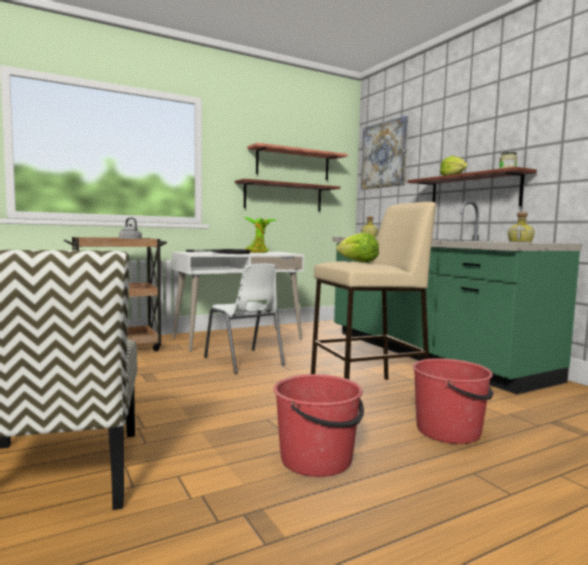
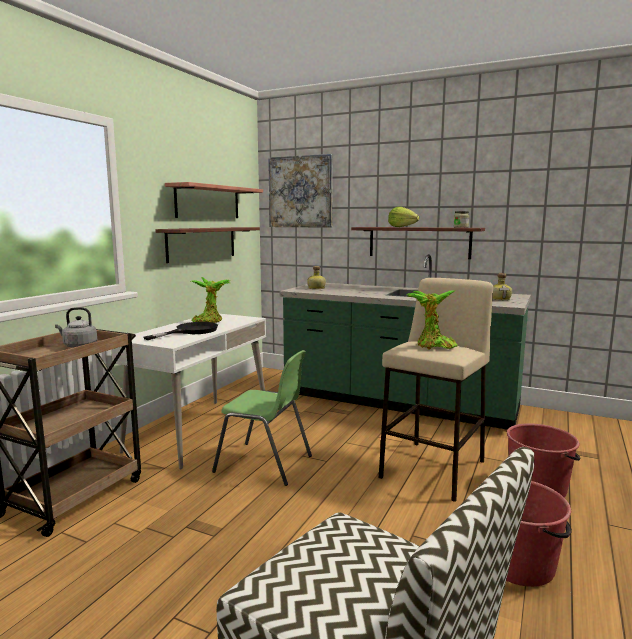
camera: 35 degrees left, 5 degrees up
(244, 361) = (265, 464): white chair -> green chair
(357, 261) = (433, 346): lettuce -> potted plant

